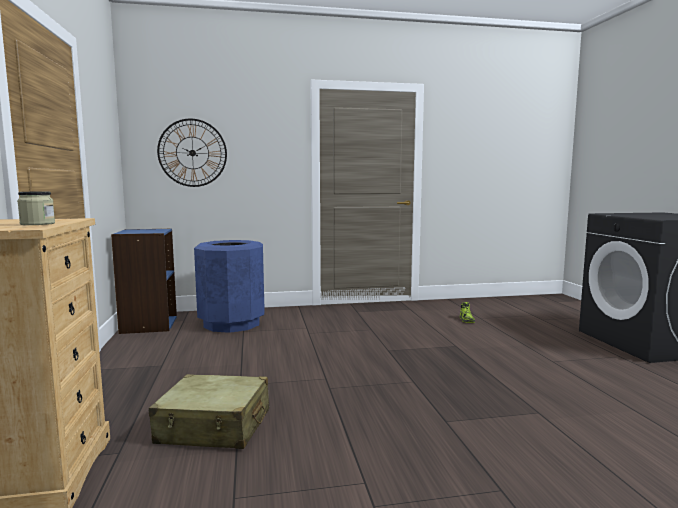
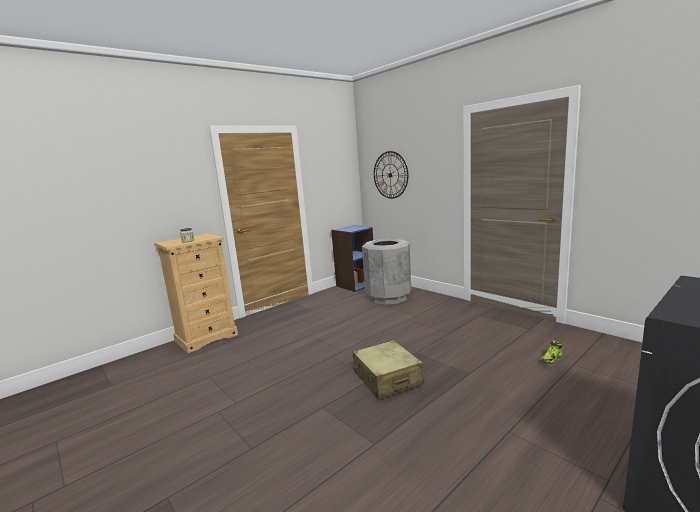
camera: 60 degrees right, 5 degrees up
(214, 427) = (262, 348): beige suitcase -> beige suitcase (387, 379)
(232, 323) = (388, 297): blue trash can -> grey trash can

